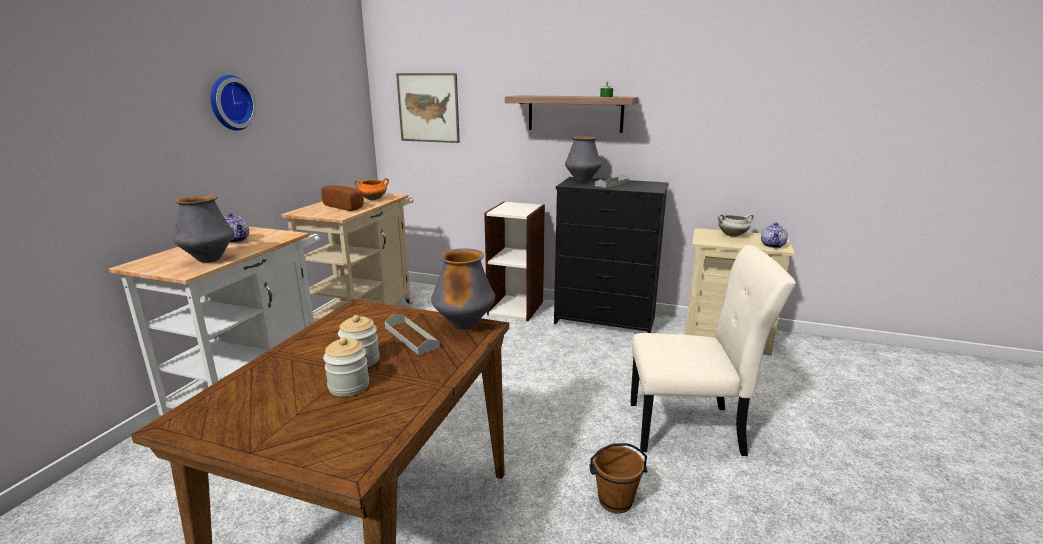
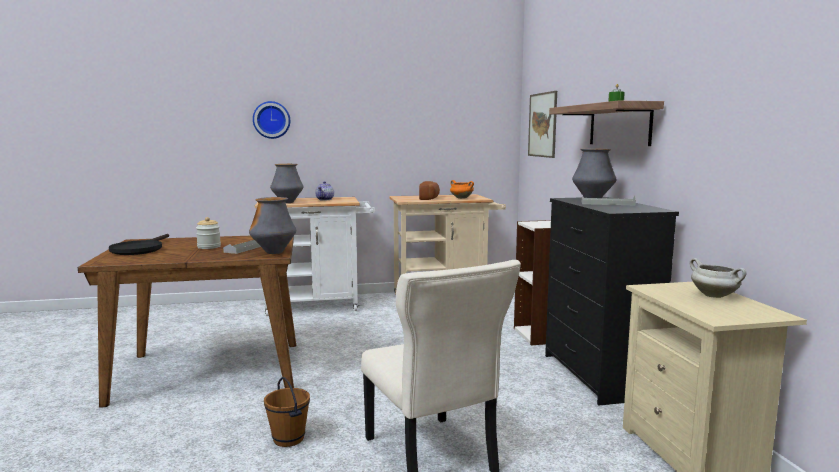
camera: 60 degrees right, 10 degrees down
(230, 103) = (365, 115): wall clock -> wall clock (271, 120)
(283, 421) = (140, 249): none -> black frying pan
(349, 386) = (178, 250): jar -> none
(773, 246) = (719, 315): teapot -> none

